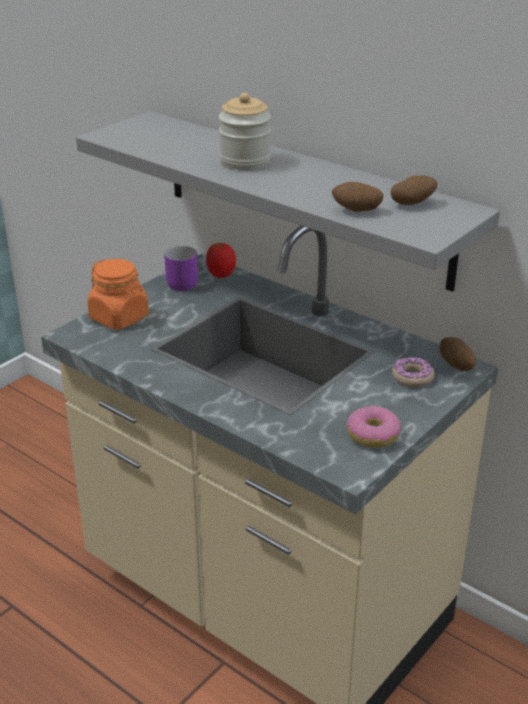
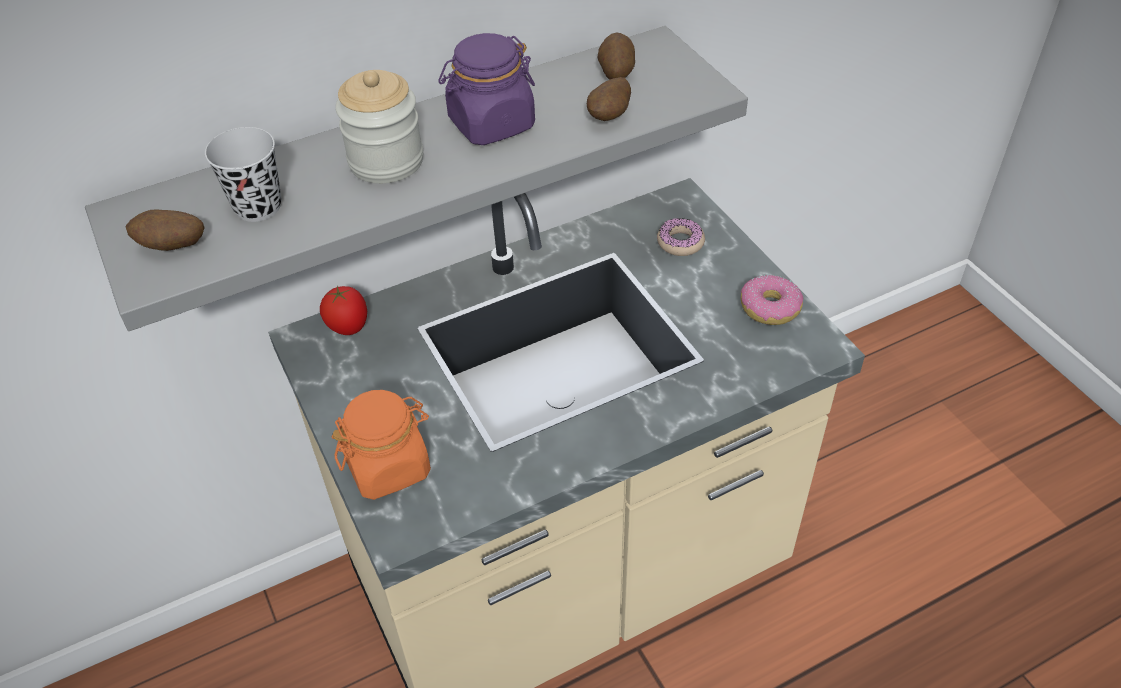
camera: 65 degrees left, 15 degrees up
(177, 143) = (258, 207): none -> black cup
(179, 282) = (335, 376): purple mug -> none
(310, 179) = (491, 124): none -> purple jar
(455, 366) = (675, 205): potato -> potato (172, 247)

